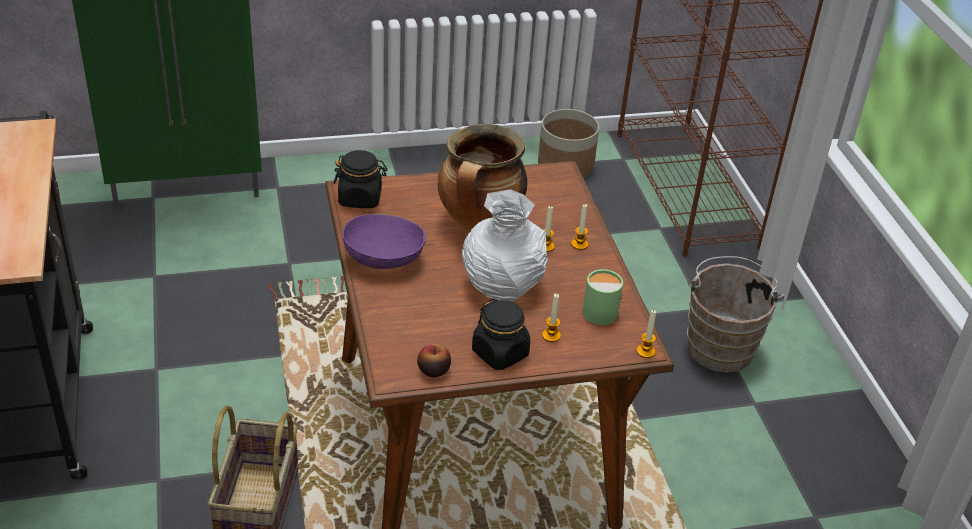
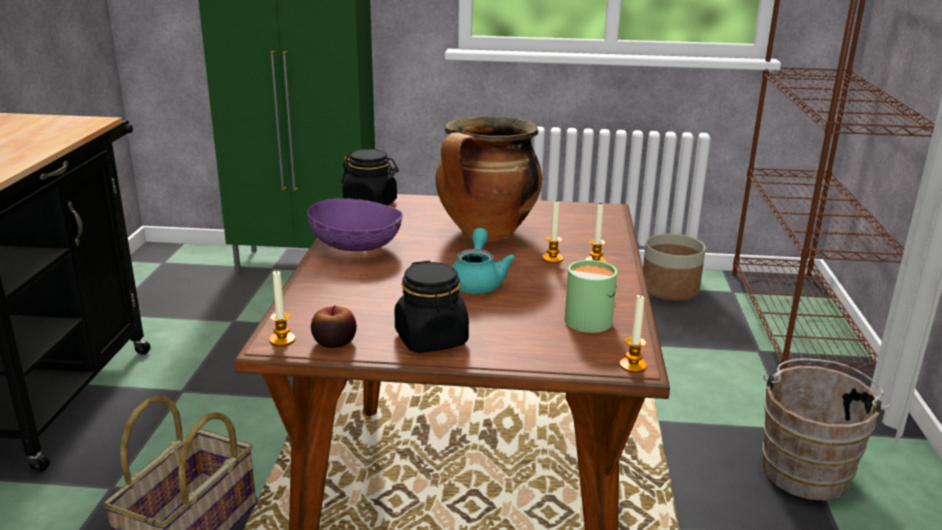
camera: 20 degrees right, 15 degrees down
(502, 284) = (477, 281): white vase -> turquoise teapot
(551, 335) = (509, 332): candle -> candle (282, 340)

